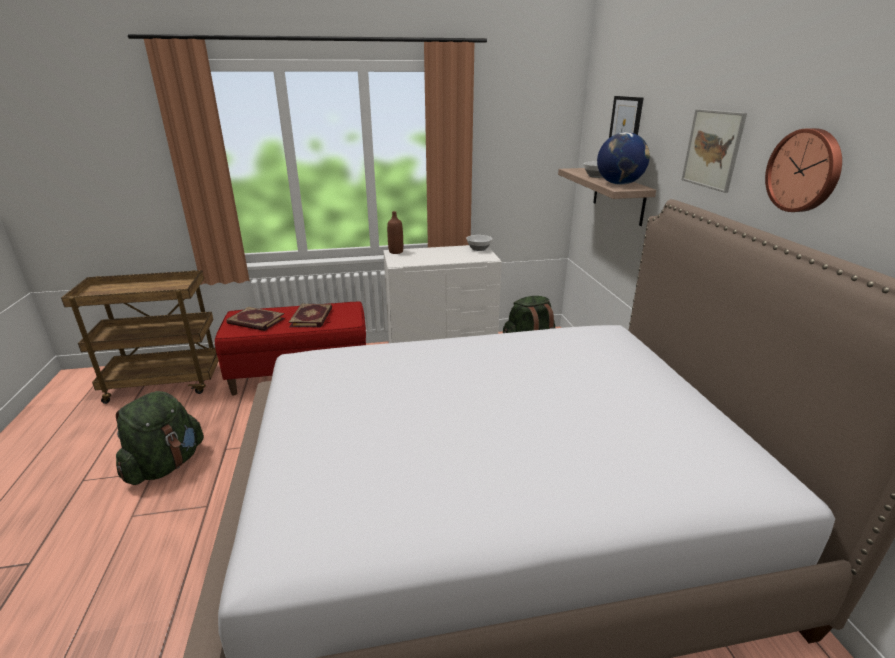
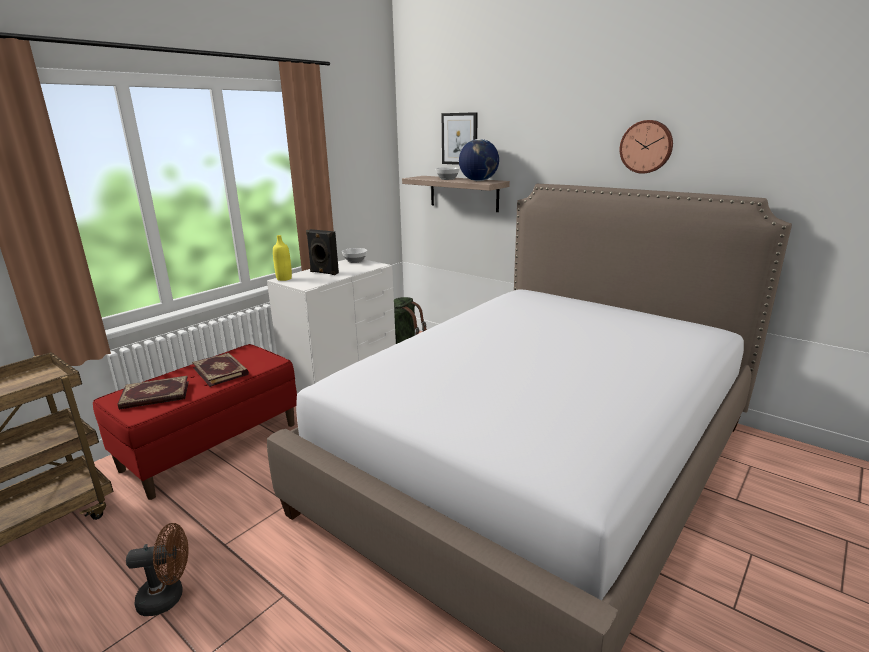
camera: 40 degrees left, 5 degrees down
(166, 465) = (168, 597): green backpack -> brown fan
(396, 252) = (284, 278): brown bottle -> yellow bottle
(433, 254) = (323, 273): none -> black speaker
(712, 149) = (563, 143): picture -> none

